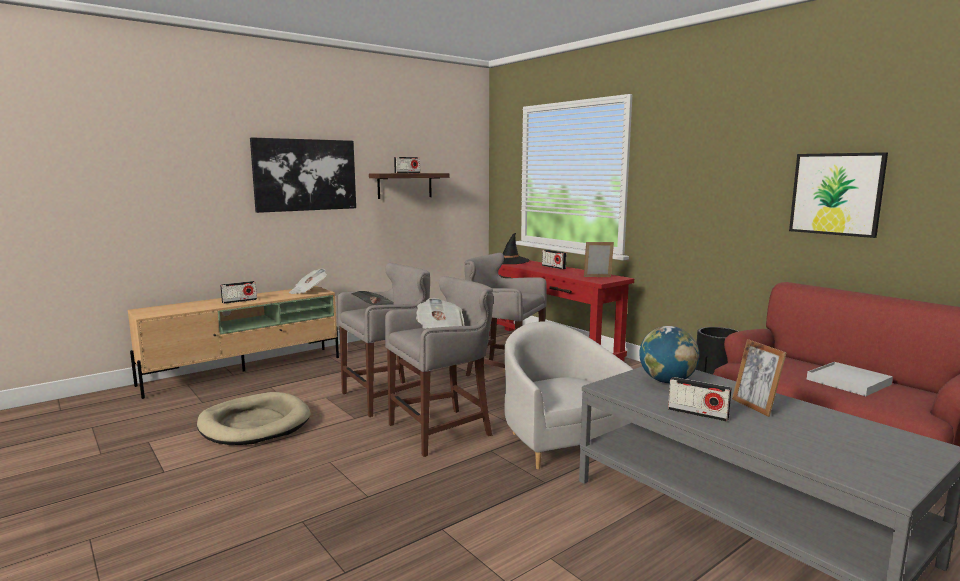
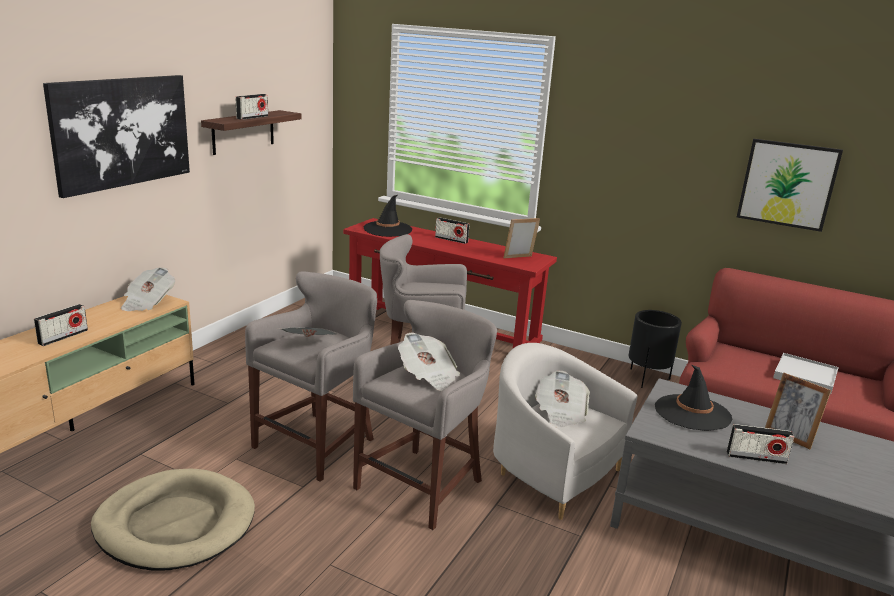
camera: 25 degrees left, 10 degrees up
(567, 384) = (560, 413): none -> newspaper
(667, 381) = (692, 413): globe -> black hat

